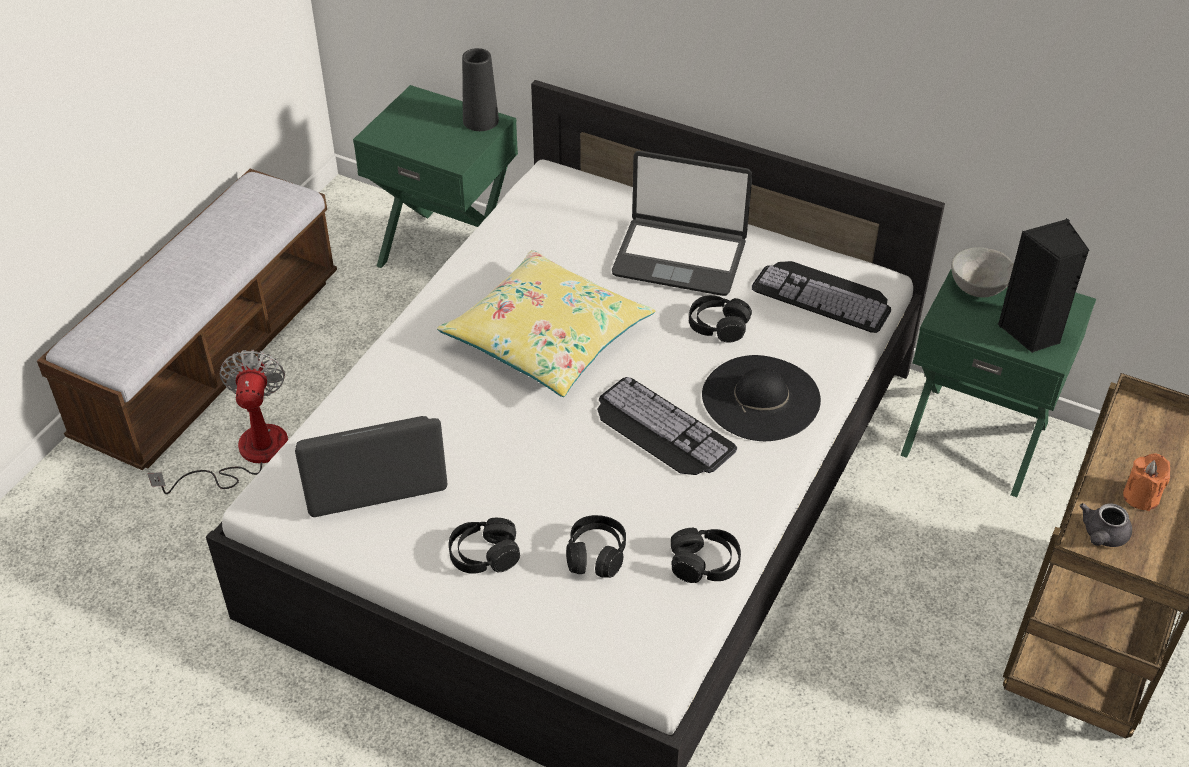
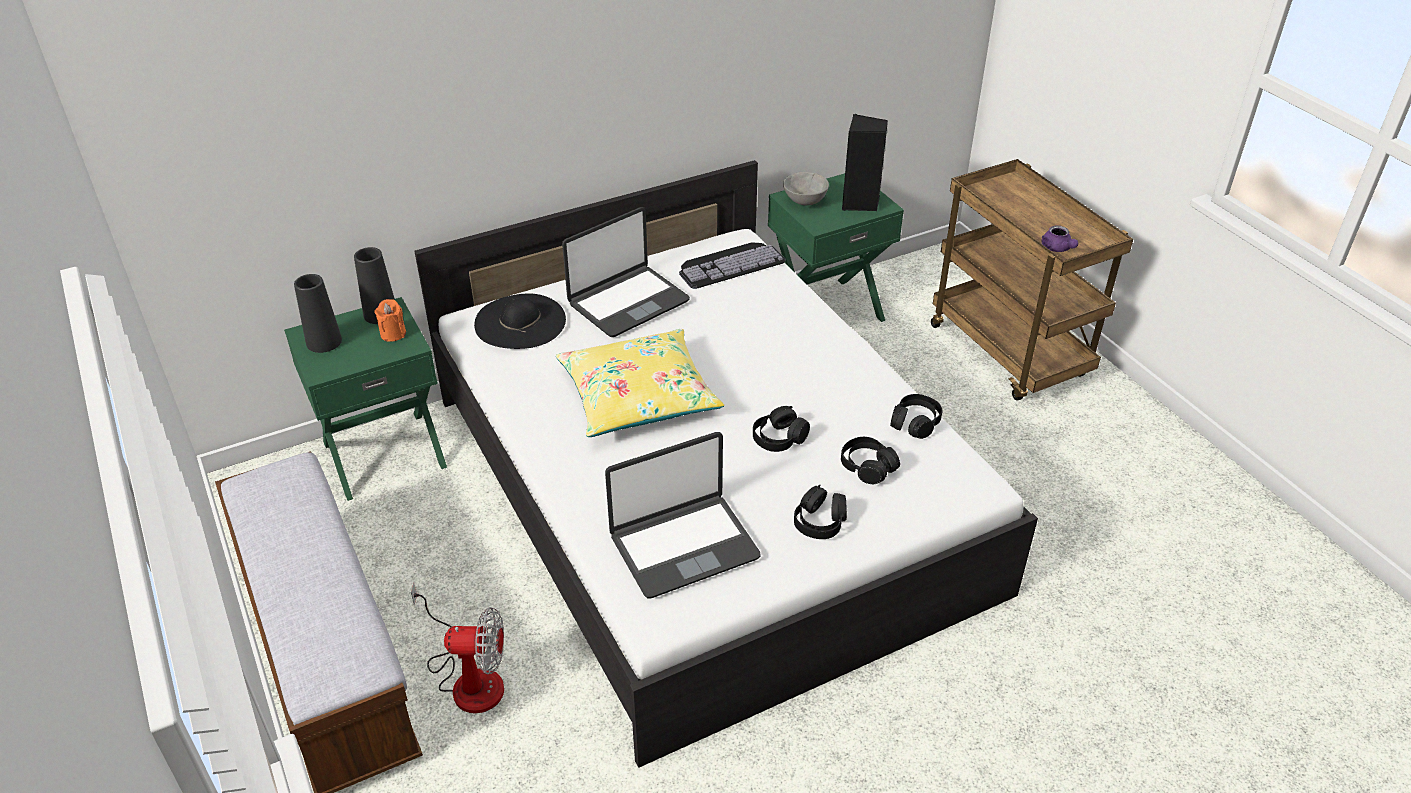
camera: 55 degrees left, 5 degrees down
(247, 454) = (469, 678): fan -> fan turned 150 degrees clockwise
(371, 472) = (683, 546): laptop -> laptop turned 135 degrees counterclockwise
(414, 113) = (324, 342): none -> black vase
(659, 429) = (780, 387): keyboard -> none
(718, 326) = (711, 318): black headphones -> black headphones (779, 438)
(761, 398) = (794, 332): black hat -> black hat (520, 321)
(1102, 536) = (1057, 249): grey teapot -> purple teapot
(1141, 496) = (1039, 223): orange candle -> orange candle (393, 334)

